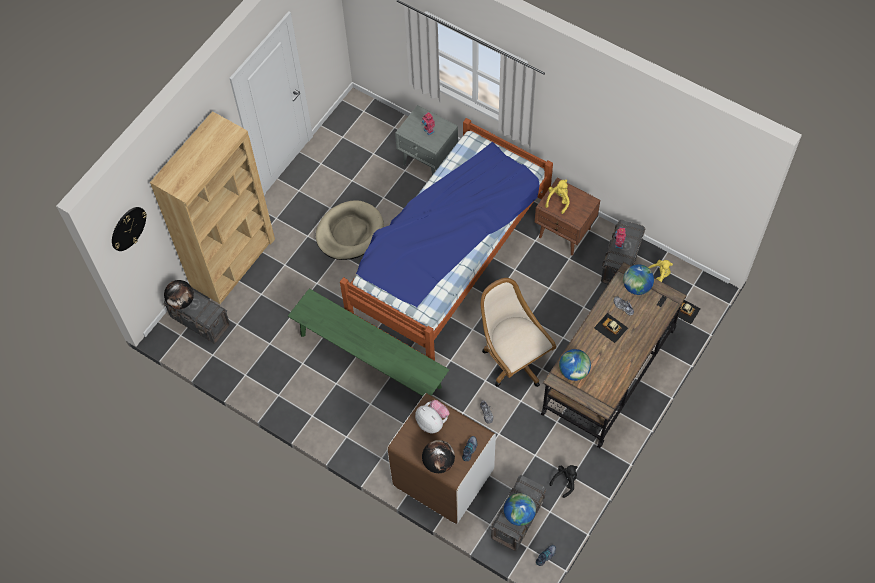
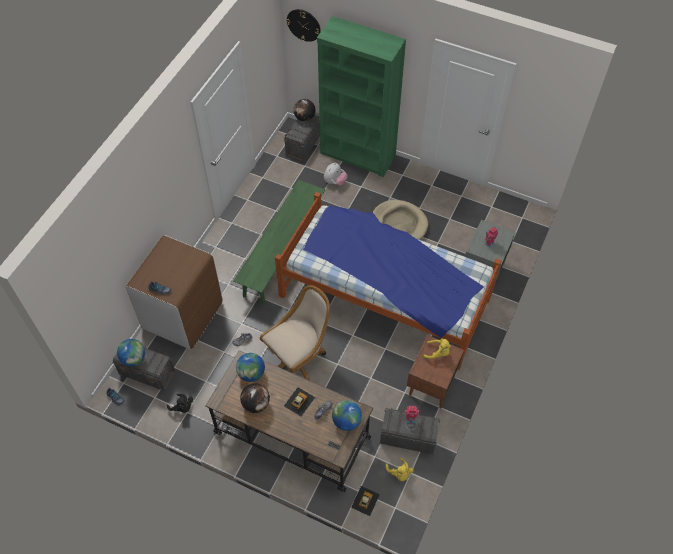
camera: 80 degrees right, 5 degrees down
(233, 262) = (358, 155): brown bookcase -> green bookcase
(432, 422) = (184, 261): plush toy -> plush toy (335, 182)
(438, 462) = (148, 269): globe -> globe (256, 404)

